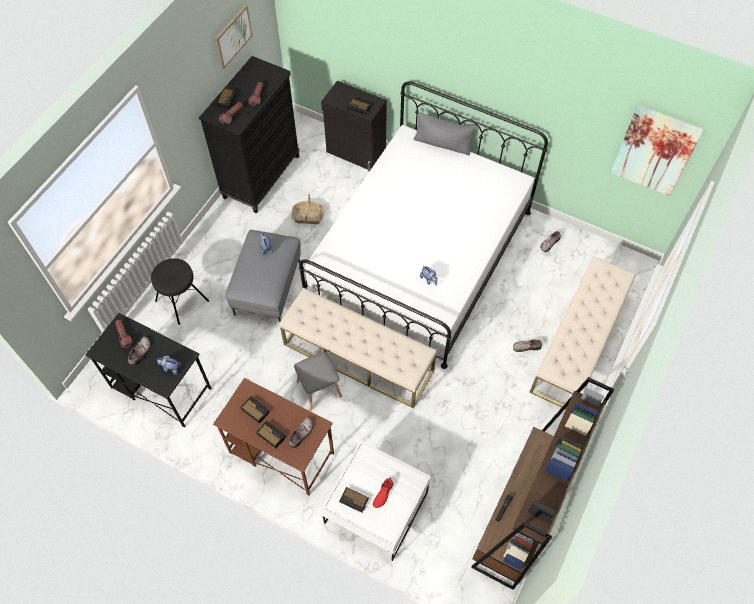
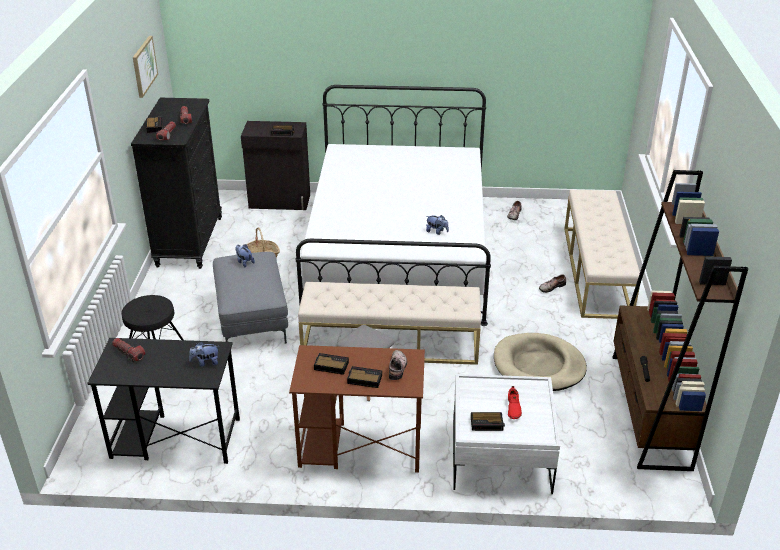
camera: 25 degrees left, 25 degrees down
(141, 353) = (159, 361): shoe -> none
(442, 144) = (377, 147): grey pillow -> none
(460, 430) = (538, 366): none -> beige dog bed
(655, 151) = (587, 65): picture -> none

